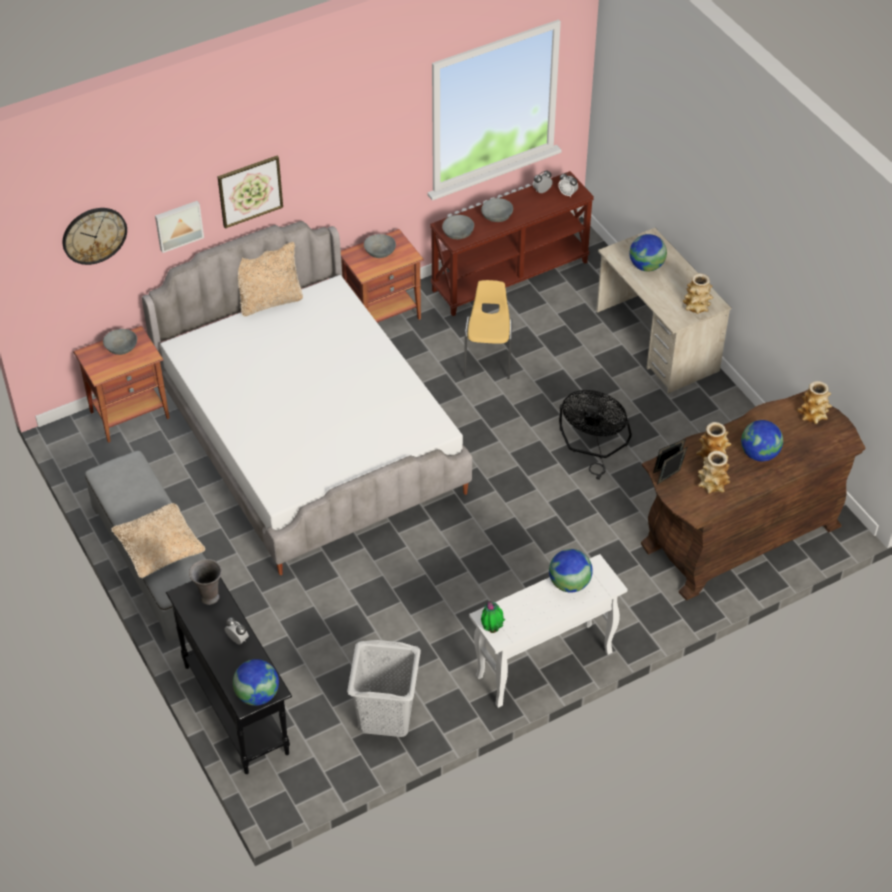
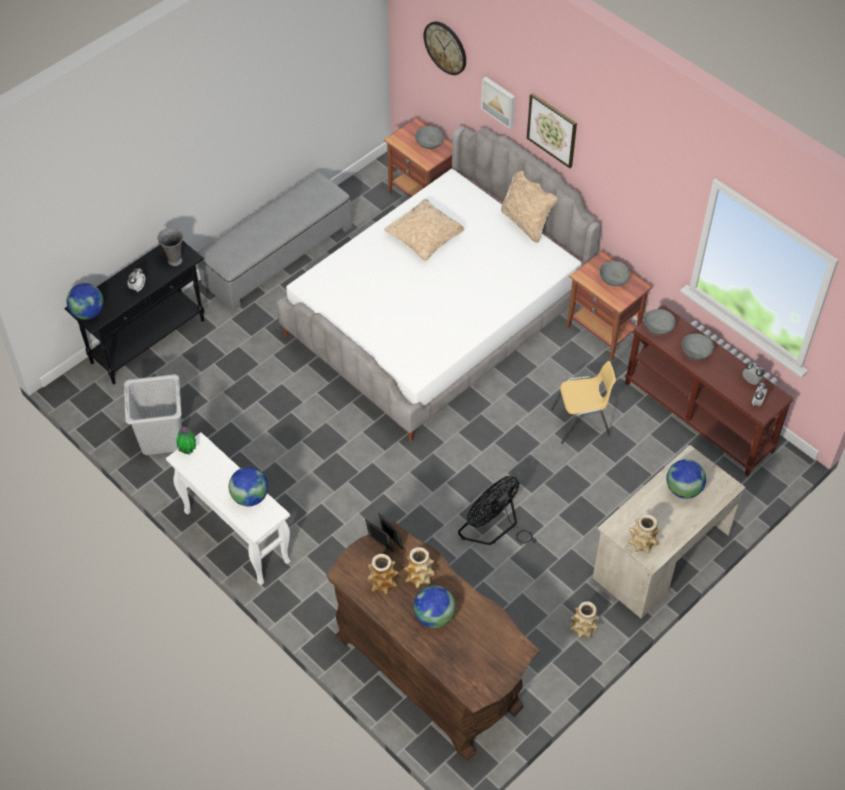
camera: 75 degrees right, 5 degrees up
(159, 546) = (253, 234): beige pillow -> beige pillow (425, 235)
(592, 447) = (498, 527): black fan -> black fan turned 135 degrees counterclockwise
(813, 415) = (503, 658): vase -> vase (583, 627)

